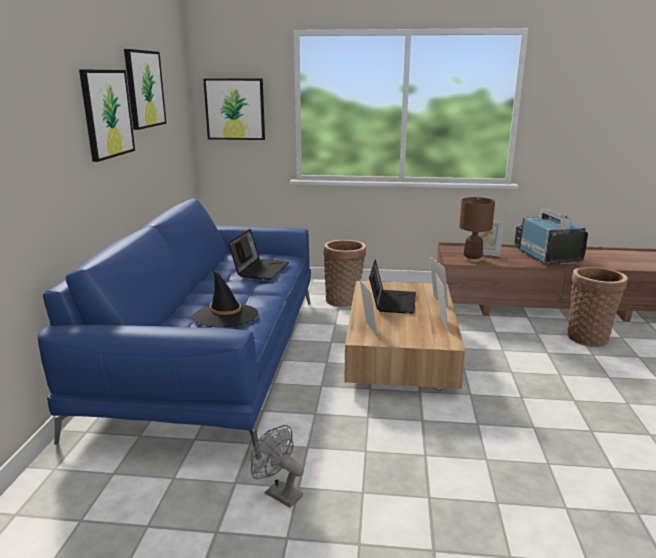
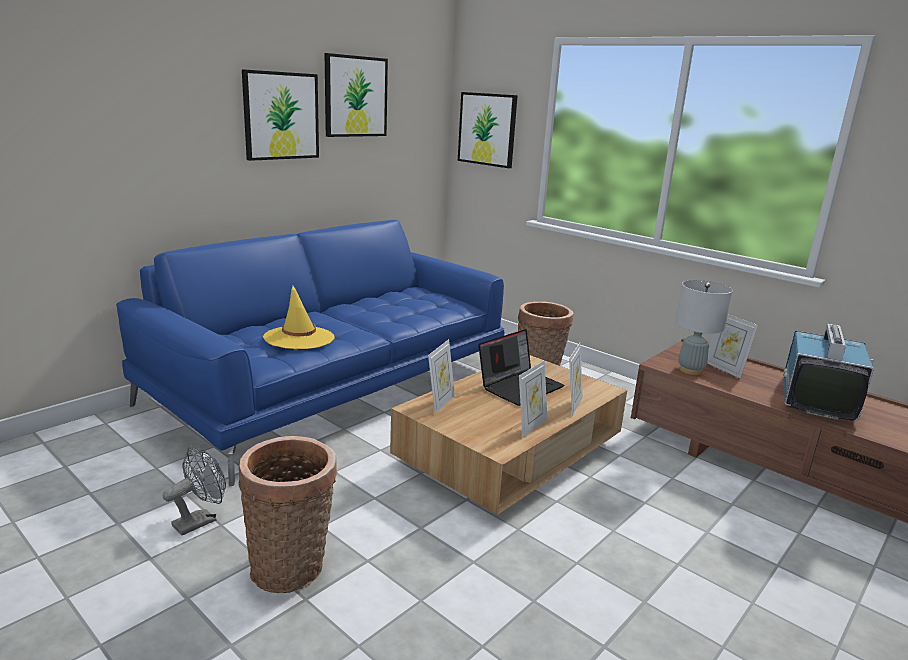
camera: 35 degrees right, 0 degrees up
(226, 316) = (299, 338): black hat -> yellow hat
(260, 269) = (411, 308): laptop -> none
(278, 493) = (200, 520): grey fan -> grey fan turned 60 degrees clockwise
(472, 259) = (690, 370): brown table lamp -> grey table lamp
(588, 337) = (811, 541): basket -> basket (292, 567)

